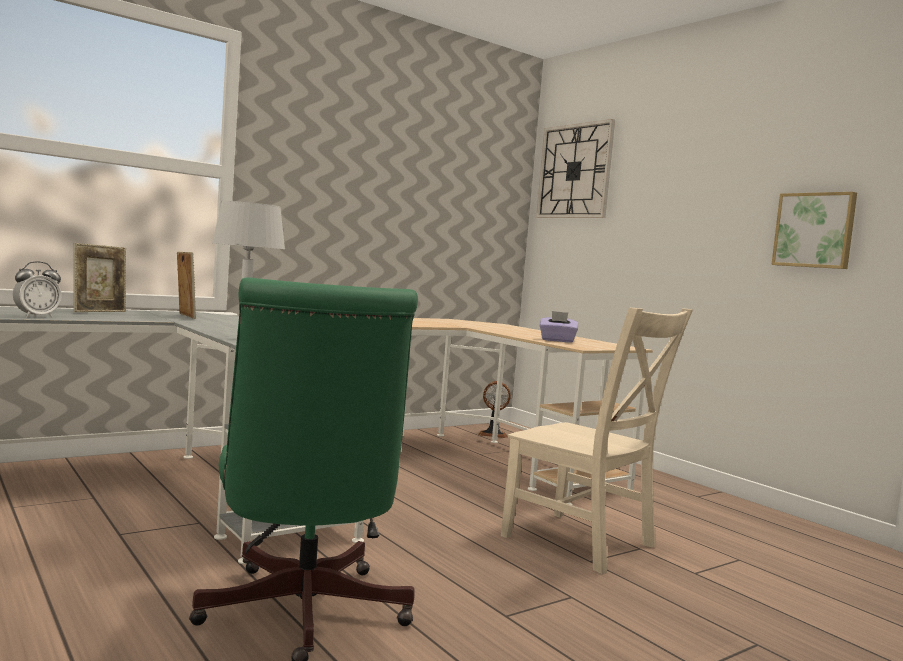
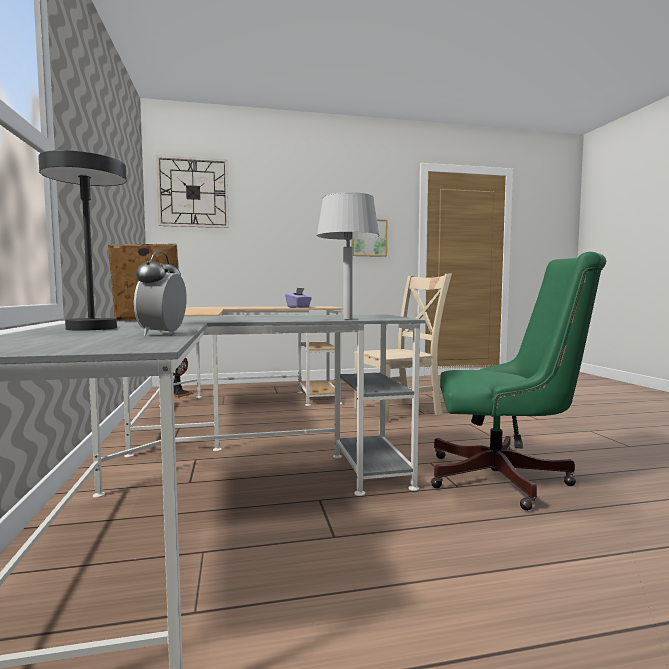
camera: 65 degrees left, 0 degrees up
(36, 317) = (162, 334): alarm clock -> alarm clock turned 150 degrees counterclockwise
(99, 312) = (90, 328): picture frame -> grey table lamp

